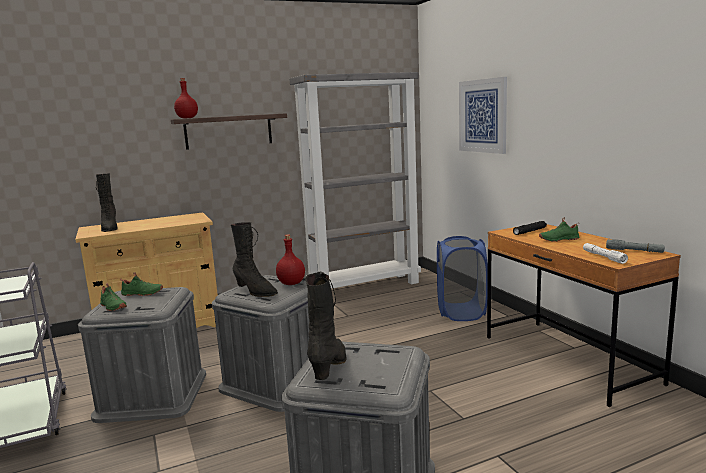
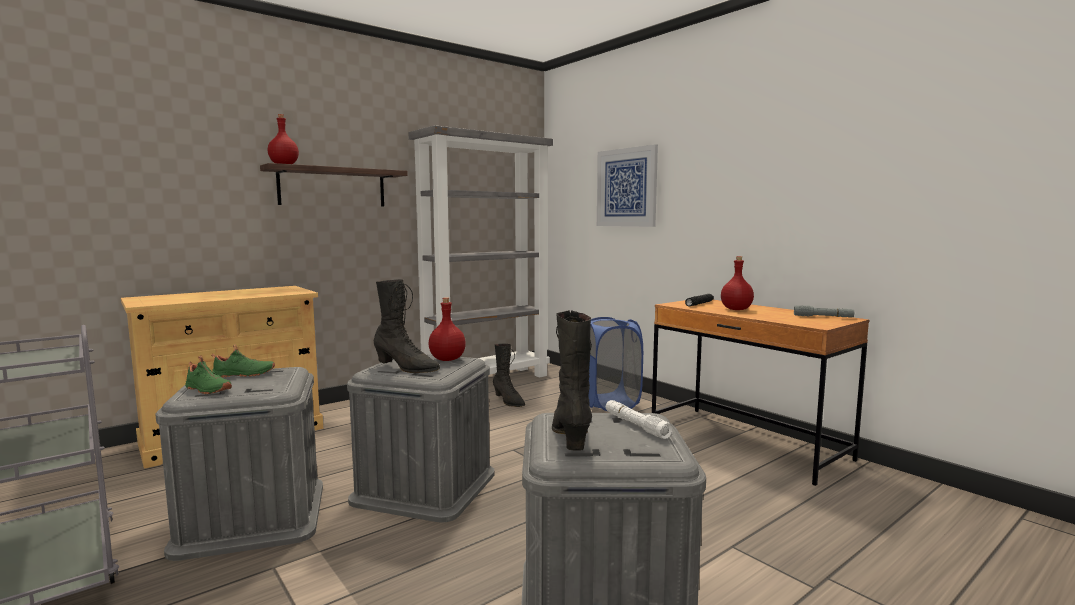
camera: 15 degrees left, 5 degrees down
(109, 228) = (172, 298): black boot -> black boot (508, 401)
(558, 239) = (736, 309): green shoe -> red bottle
(603, 257) = (800, 321): white flashlight -> white flashlight (635, 425)

